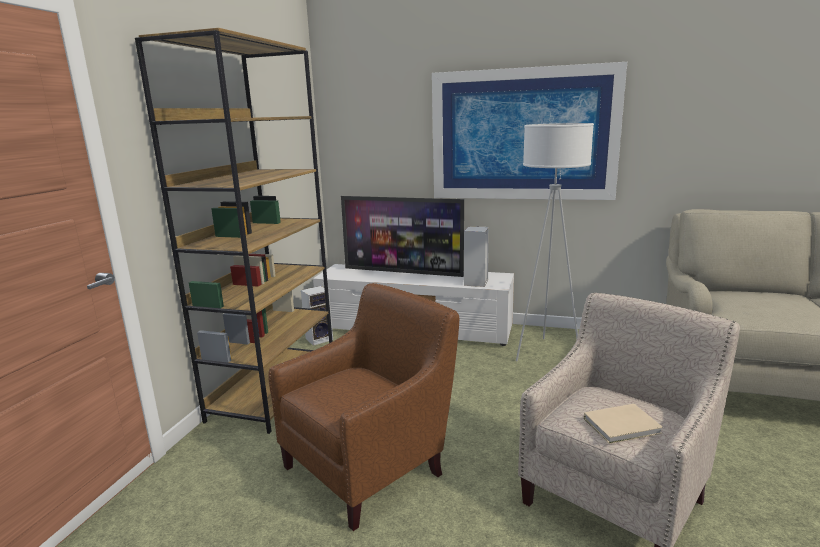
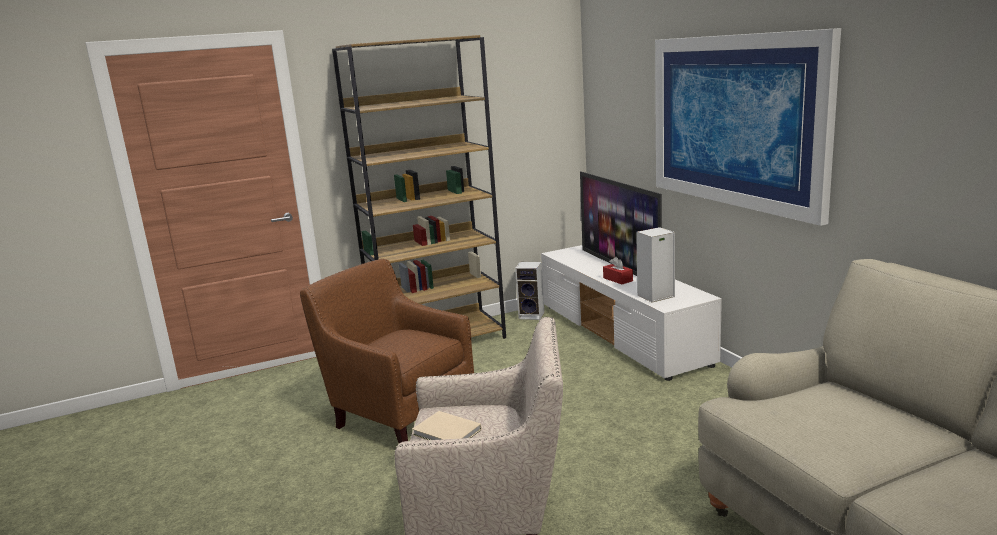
camera: 50 degrees right, 0 degrees up
(371, 465) = (400, 412): brown armchair -> brown armchair turned 150 degrees counterclockwise
(423, 280) = (618, 279): none -> red tissue box
(546, 353) = (691, 404): white floor lamp -> none

